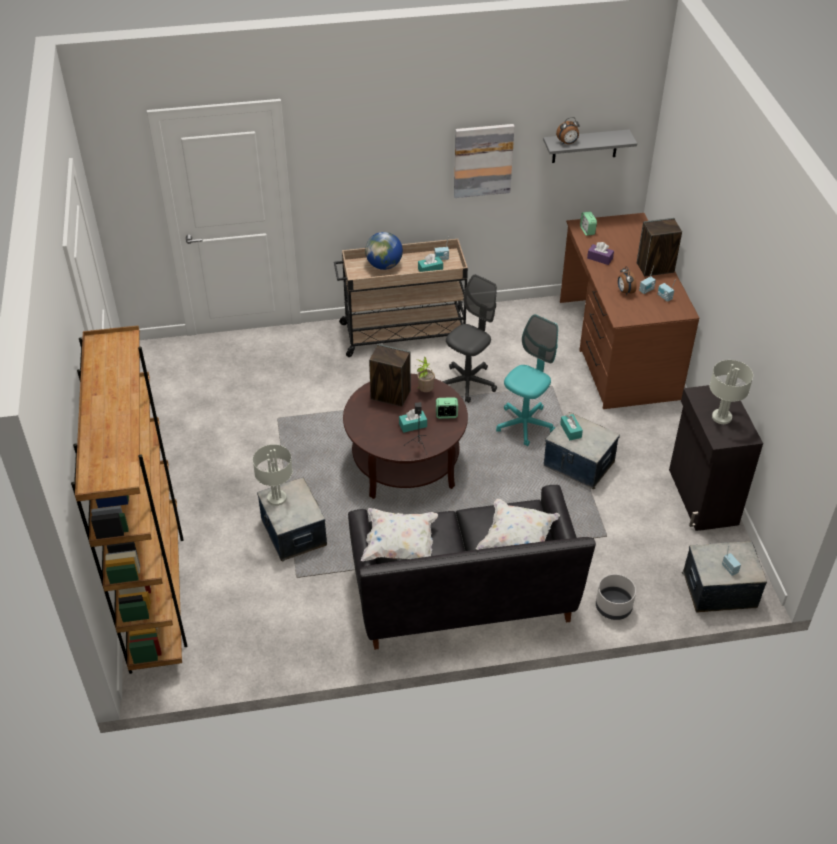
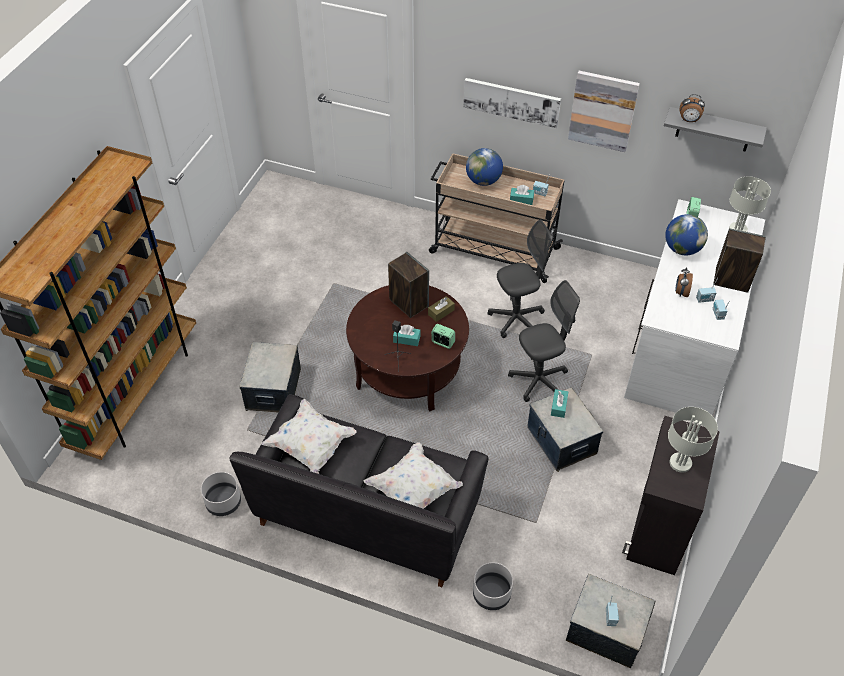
camera: 30 degrees right, 5 degrees up
(276, 498) = (262, 354): grey table lamp -> grey table lamp (737, 229)
(324, 648) = (223, 502): none -> grey planter
(393, 179) = (511, 101): none -> picture
(425, 391) = (441, 312): potted plant -> brown tissue box
(525, 425) = (539, 381): turquoise office chair -> grey office chair
(600, 258) = (682, 249): purple tissue box -> globe
(617, 349) = (682, 344): brown desk -> white desk

